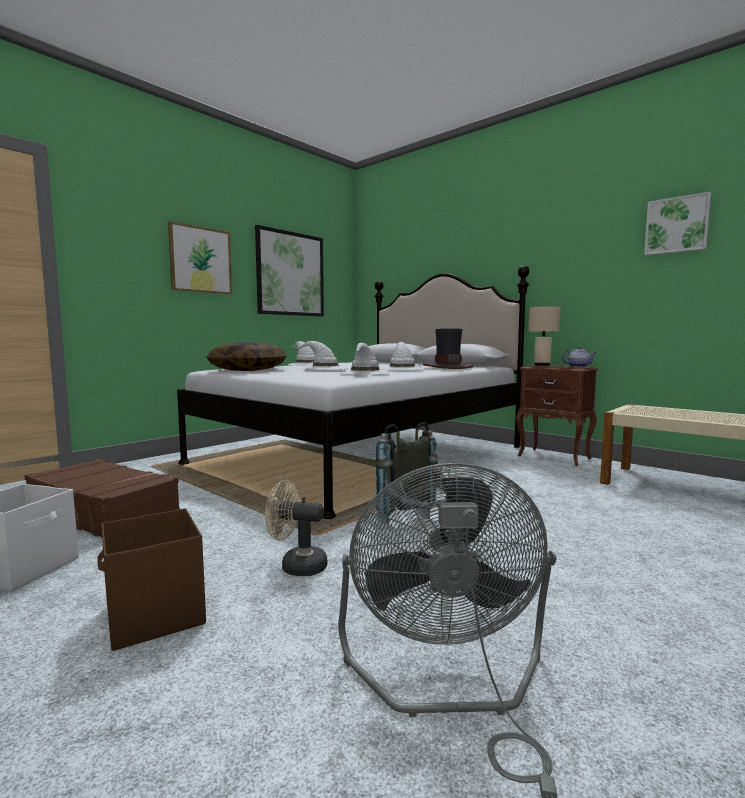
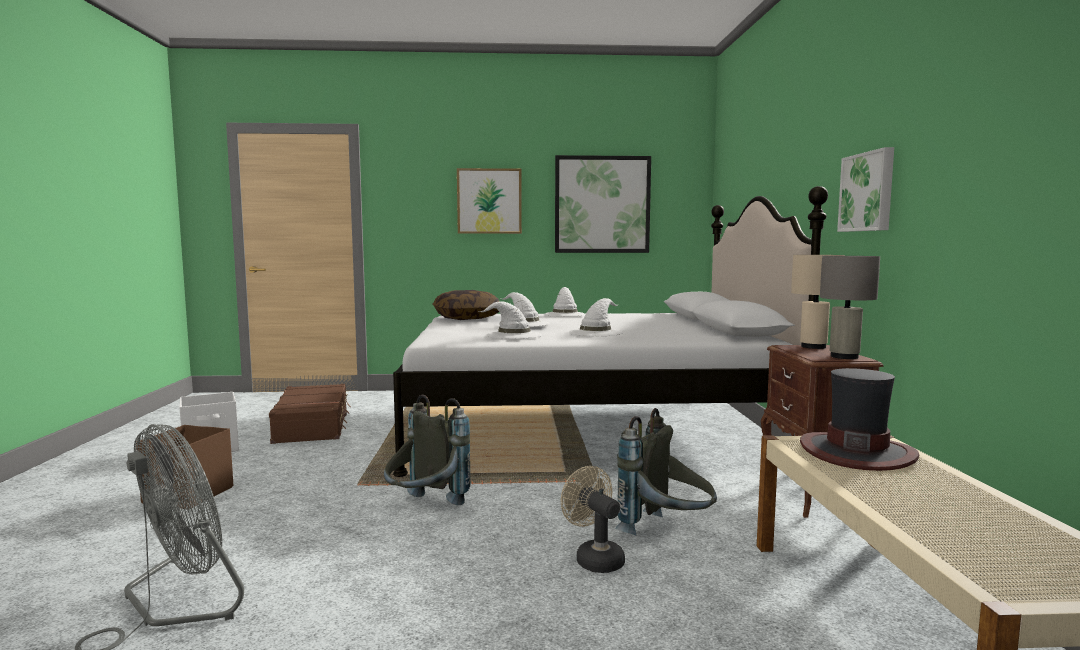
camera: 45 degrees right, 0 degrees up
(296, 566) = (296, 499): beige fan -> beige fan (594, 558)
(447, 367) = (669, 335): hat -> hat (856, 452)
(559, 491) = (666, 533): none -> grey backpack
(578, 366) = (845, 357): teapot -> grey table lamp
(677, 225) = (991, 108): picture -> picture (868, 192)

